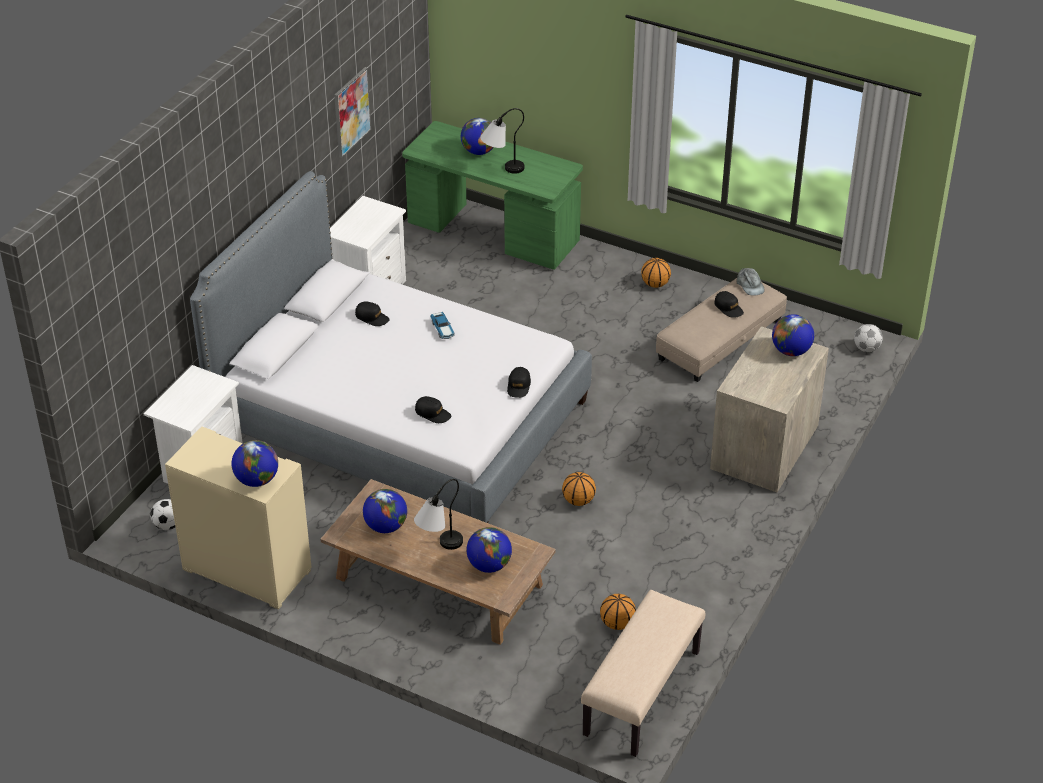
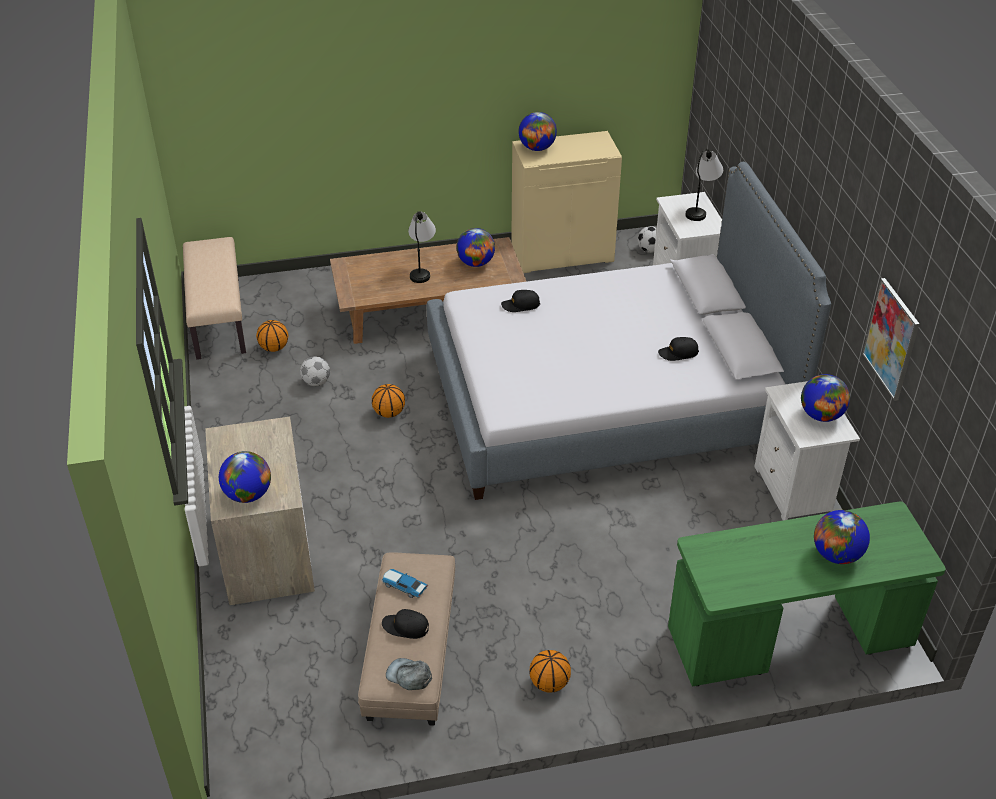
camera: 140 degrees right, 0 degrees up
(442, 329) = (608, 375): toy car -> toy car (403, 586)
(489, 565) = (375, 276): globe -> globe (821, 415)
(501, 170) = (778, 543): table lamp -> table lamp (701, 208)
(519, 386) = (483, 362): black cap -> none
(866, 349) = (237, 744): football -> football (316, 382)

